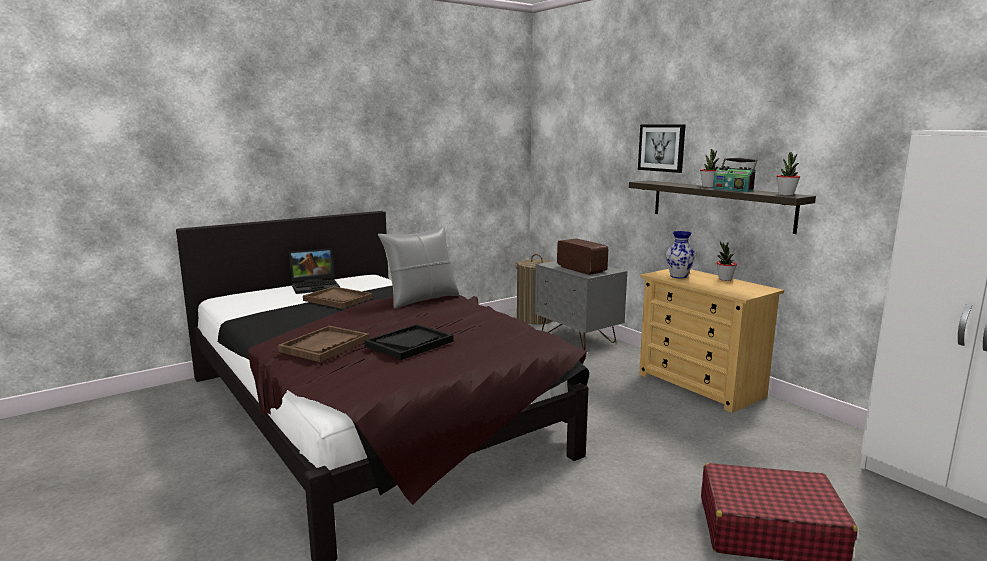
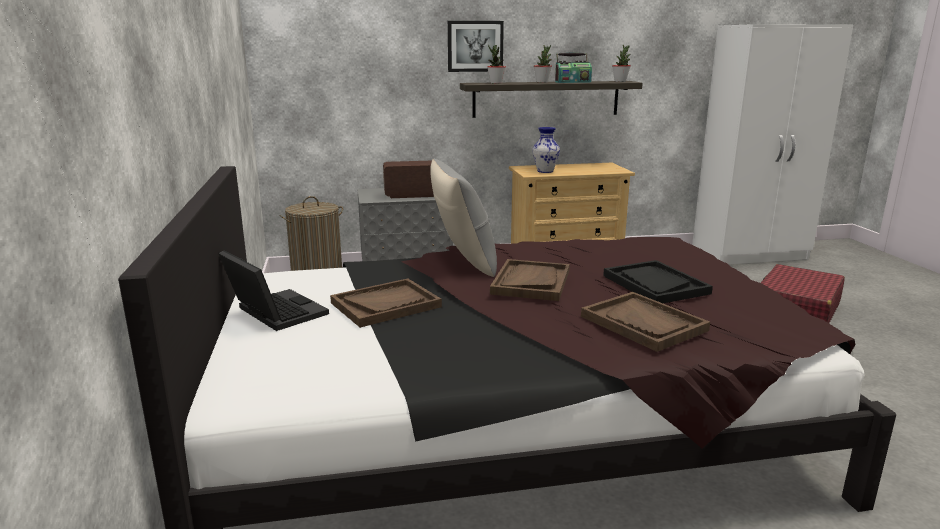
camera: 65 degrees left, 5 degrees up
(316, 286) = (273, 313): laptop -> laptop turned 45 degrees counterclockwise
(386, 315) = (531, 282): none -> brown tray
(725, 279) = (568, 165): potted plant -> potted plant (496, 83)

